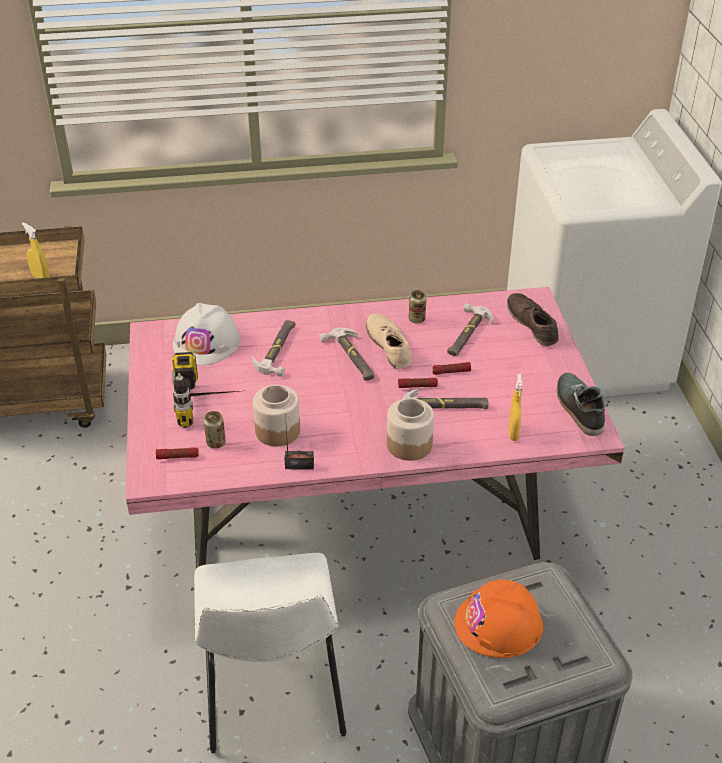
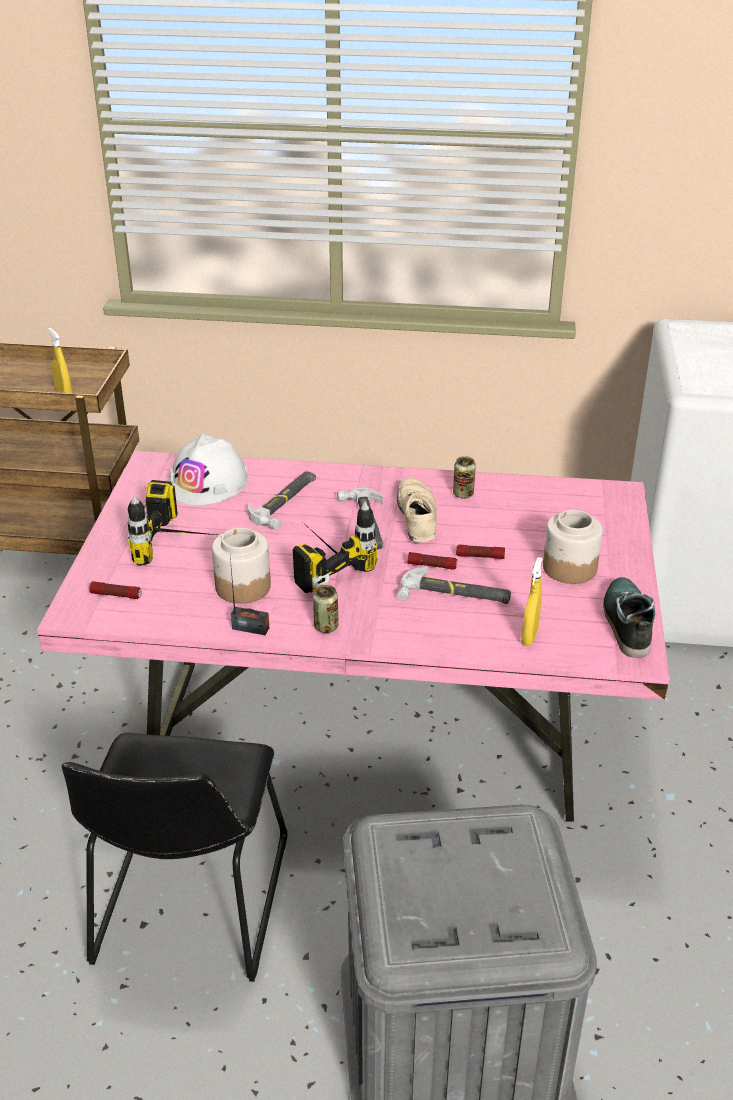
camera: 15 degrees right, 5 degrees down
(216, 443) = (166, 587): can -> can (326, 627)
(273, 690) = (189, 907): white chair -> black chair
(331, 399) = (322, 563): none -> power drill
(408, 444) = (392, 628): jar -> jar (569, 568)
(466, 334) = (517, 518): hammer -> none
(499, 624) = (435, 867): orange hard hat -> none
(532, 324) = (605, 519): brown shoe -> none

